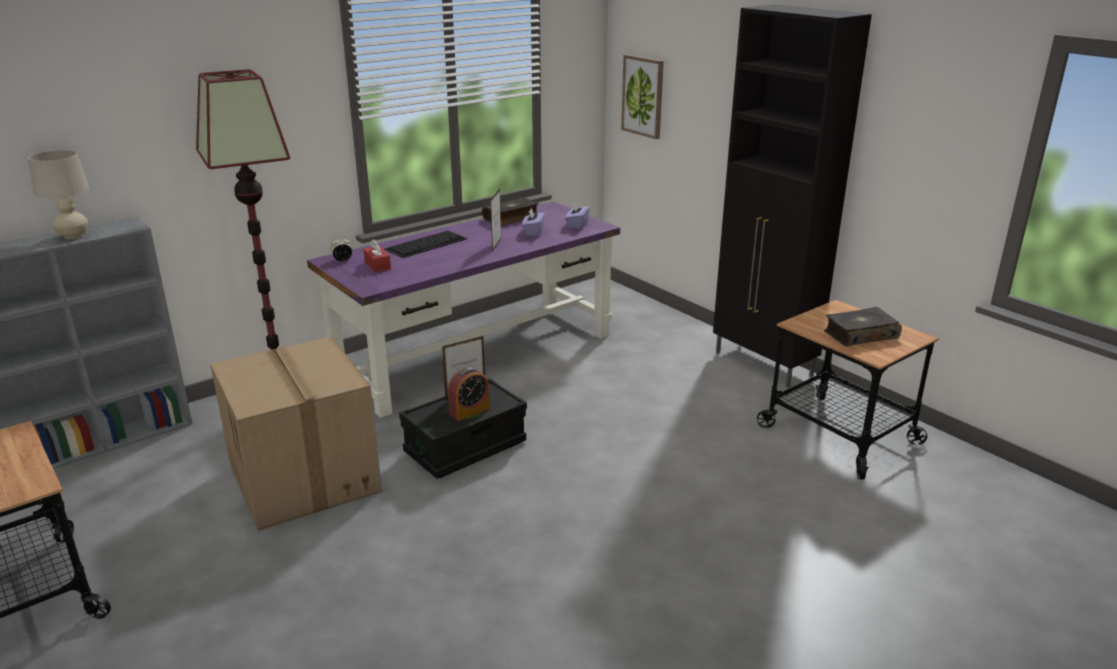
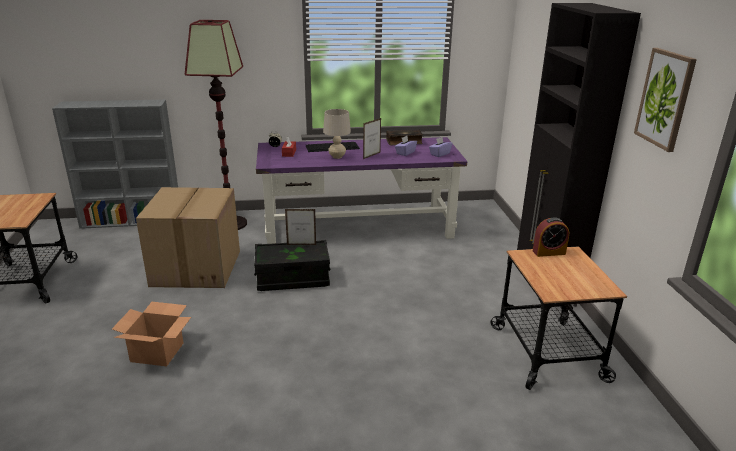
camera: 30 degrees right, 0 degrees up
(73, 236) = (124, 103): beige table lamp -> beige table lamp (337, 157)
(387, 614) = (156, 352): none -> cardboard box
(469, 411) = (293, 255): alarm clock -> alarm clock (549, 252)
(643, 96) = (524, 70): picture -> picture (665, 99)
(859, 335) = (561, 275): book -> none

